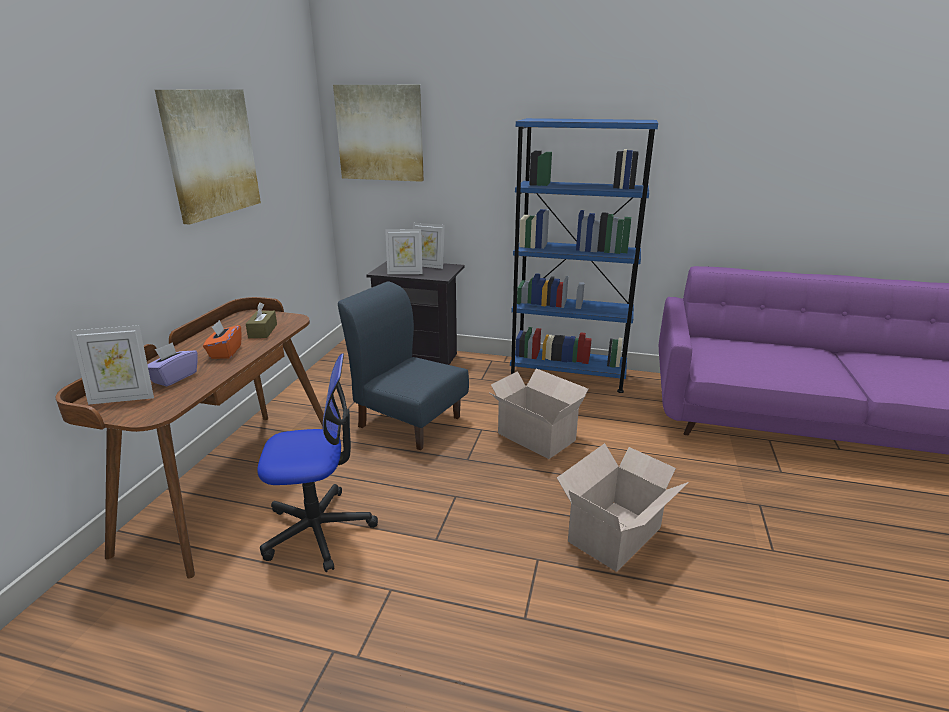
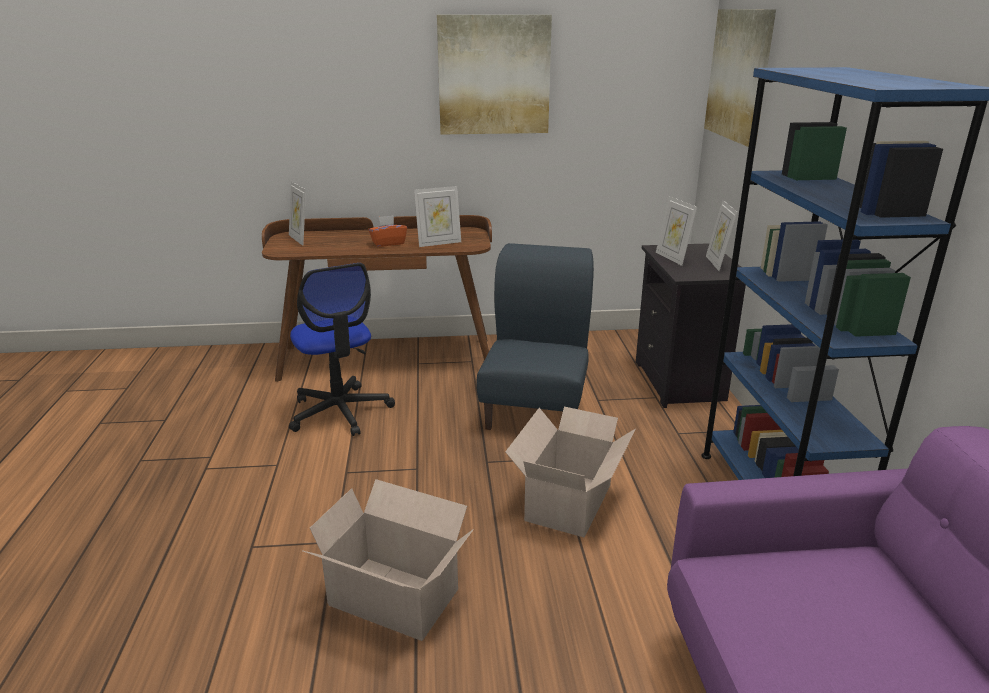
camera: 70 degrees right, 0 degrees up
(174, 377) = (336, 242): purple tissue box -> none
(263, 331) = (439, 243): brown tissue box -> picture frame

